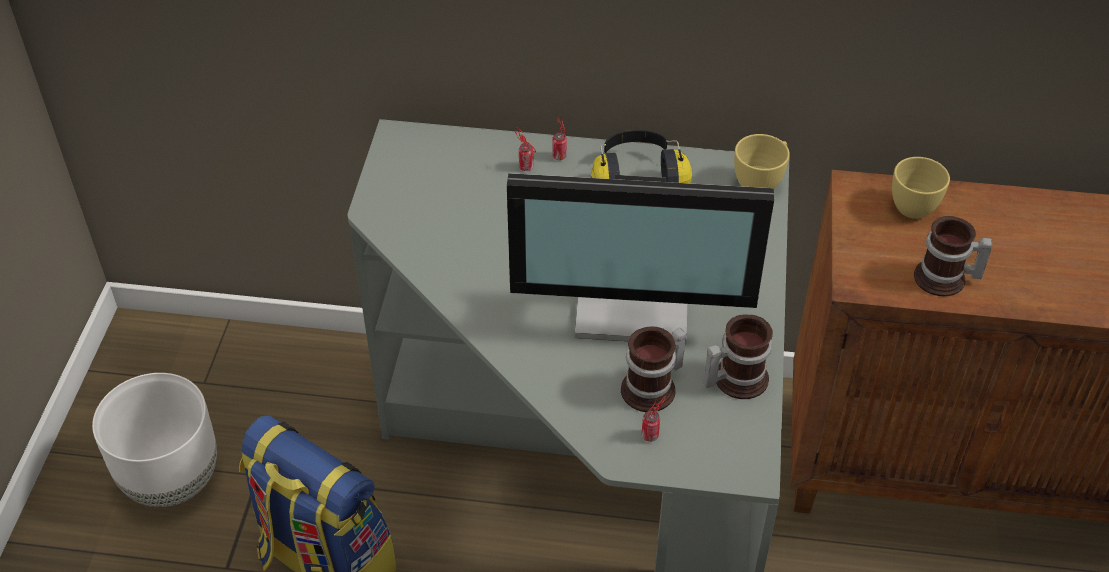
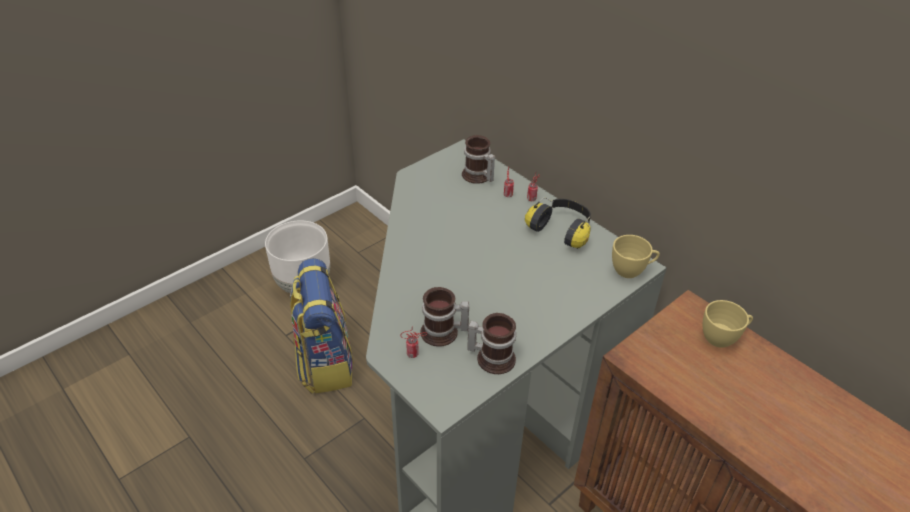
camera: 40 degrees right, 5 degrees down
(634, 305) = (483, 288): monitor -> none
(945, 280) = (691, 390): mug -> mug (477, 177)

